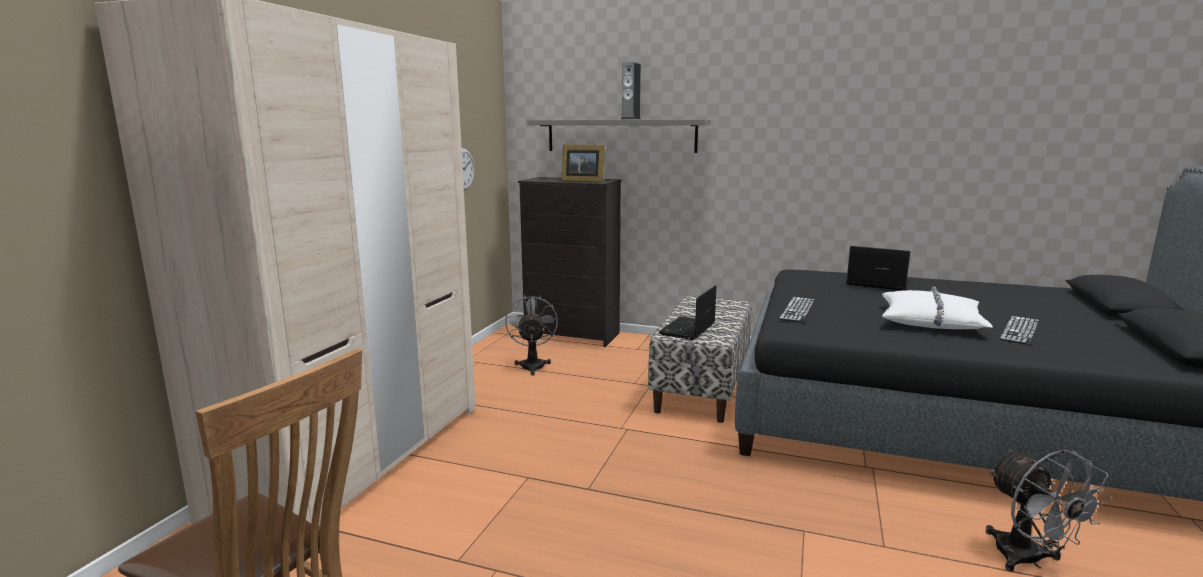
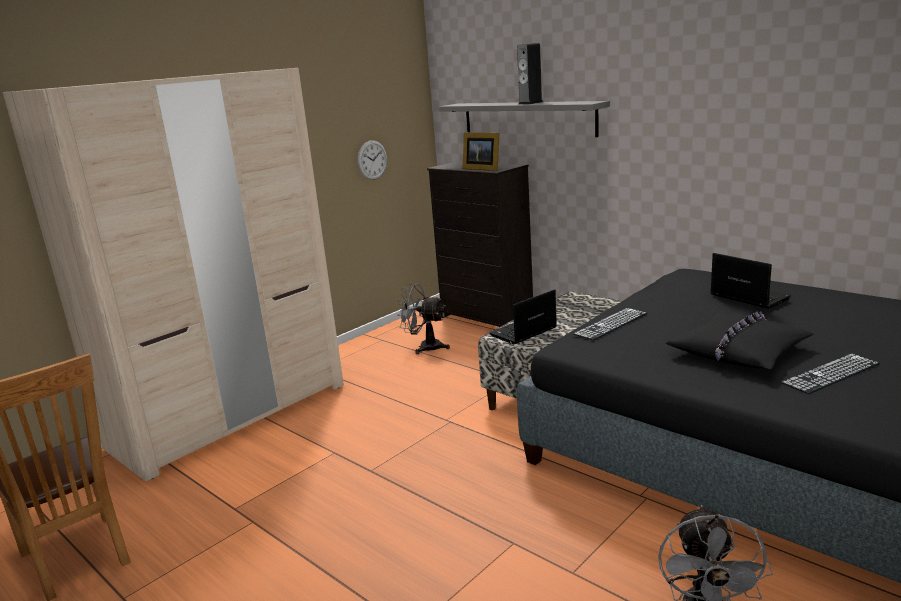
camera: 25 degrees right, 5 degrees up
(532, 365) = (425, 347): grey fan -> grey fan turned 90 degrees counterclockwise
(930, 321) = (738, 351): white pillow -> black pillow

